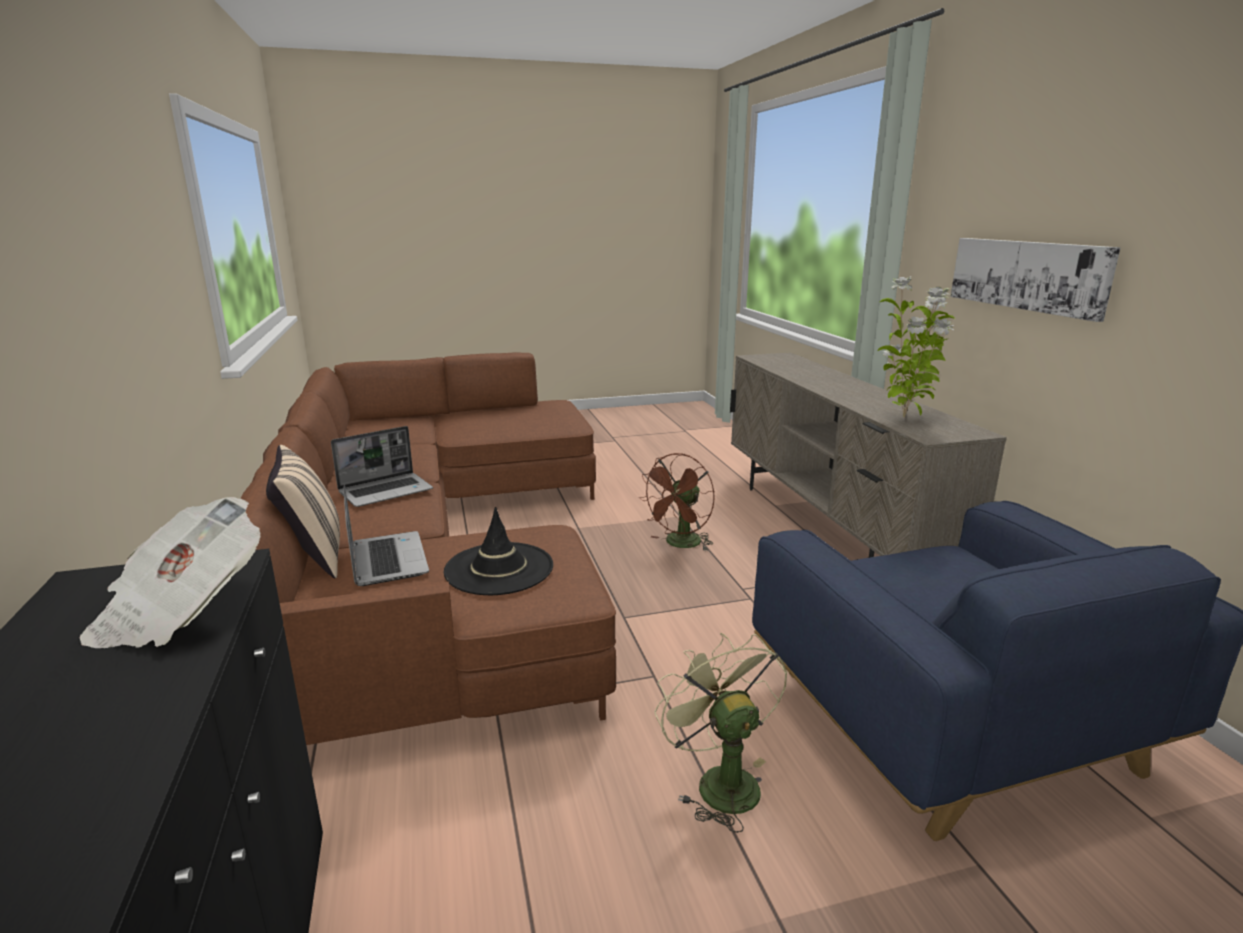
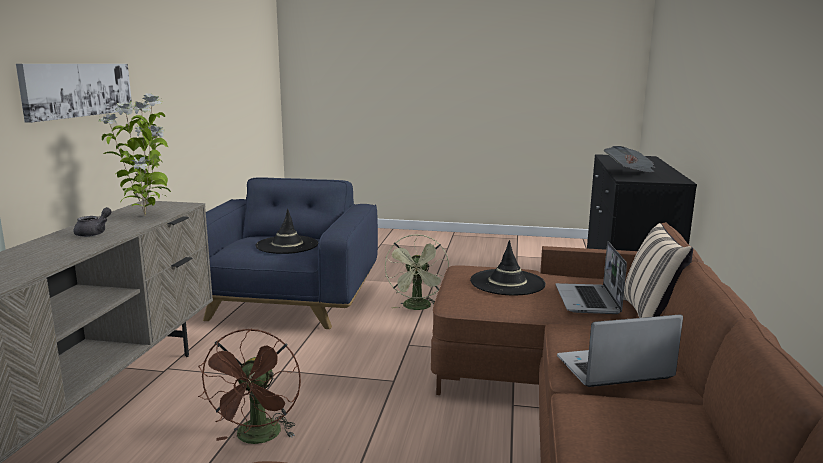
camera: 155 degrees left, 5 degrees down
(680, 544) = (258, 438): brown fan -> brown fan turned 120 degrees clockwise
(866, 398) = (94, 233): none -> grey teapot
(912, 582) = (287, 245): none -> black hat

